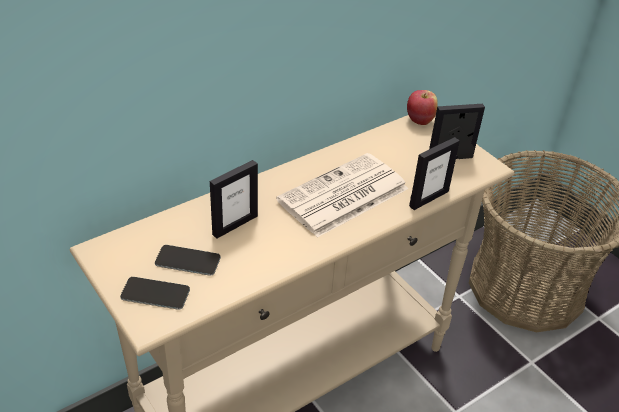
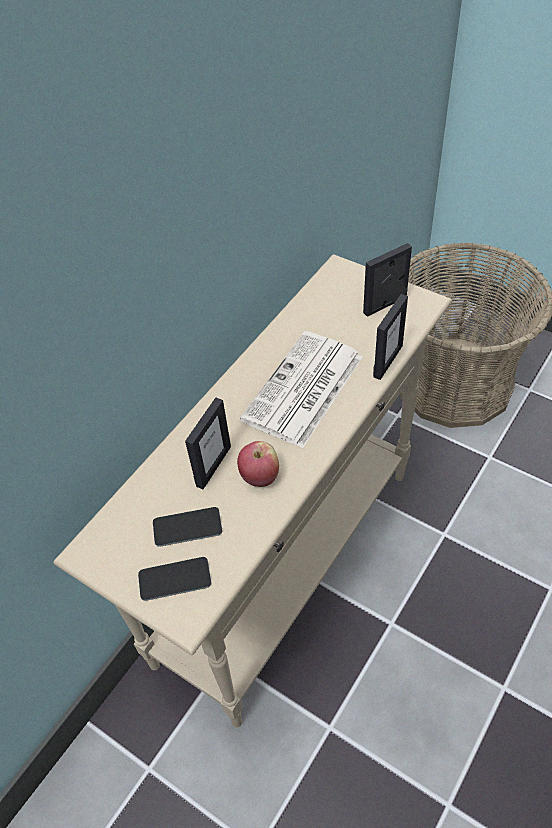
camera: 15 degrees left, 10 degrees up
(419, 120) = (334, 272): apple -> apple (260, 477)

